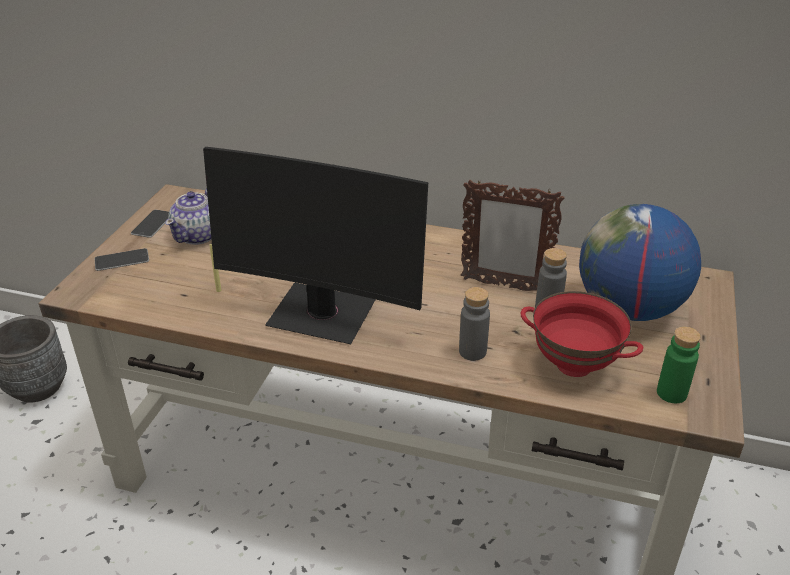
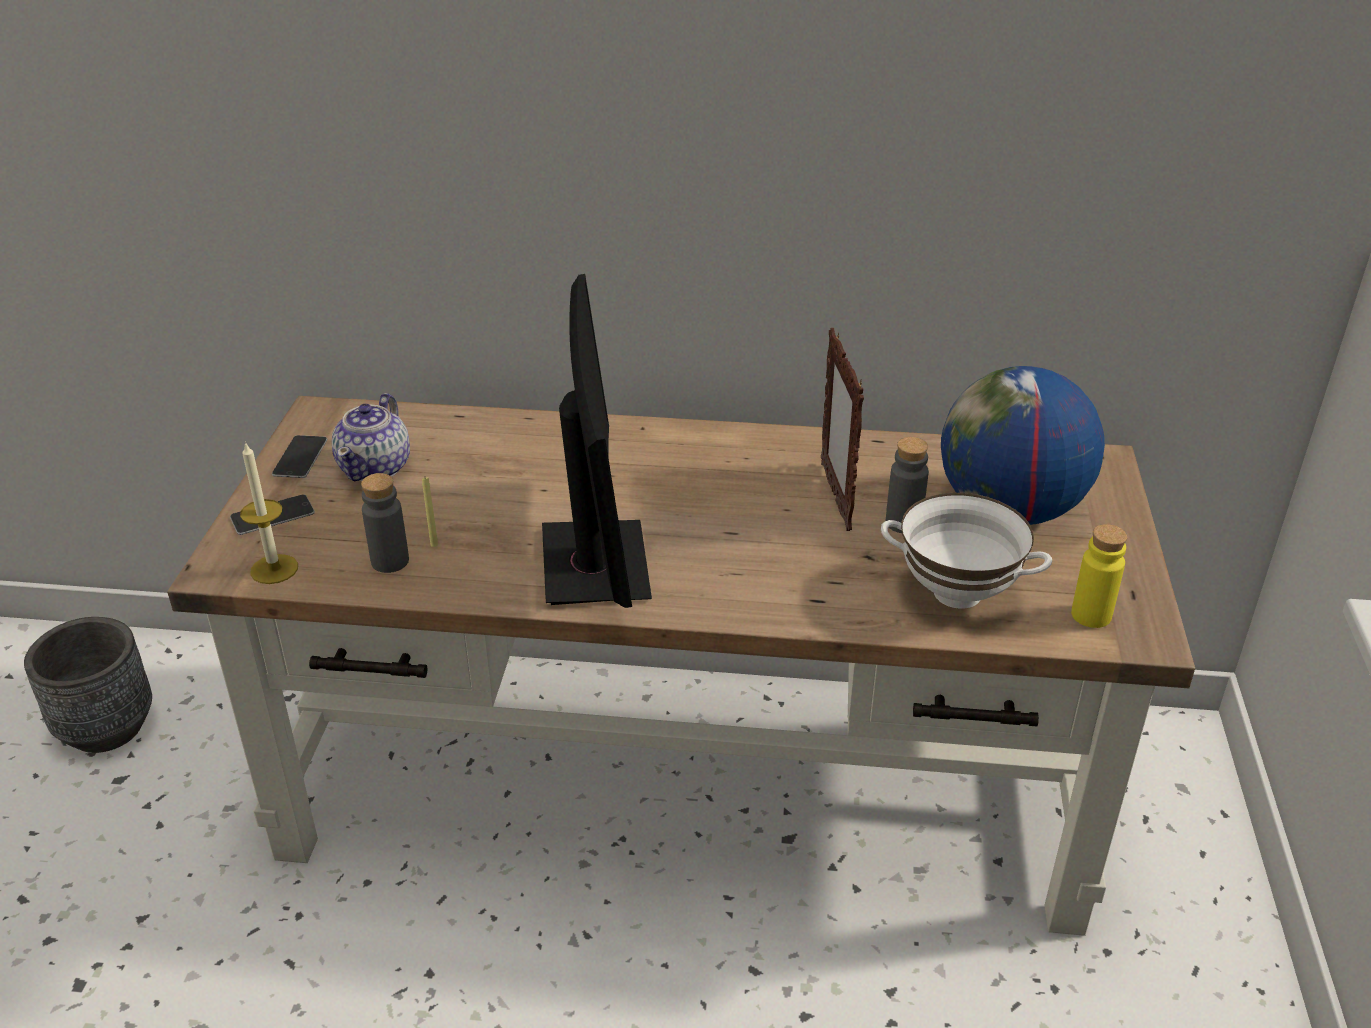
camera: 10 degrees left, 0 degrees up
(110, 296) = (274, 569): none -> candle
(322, 315) = (595, 563): monitor -> monitor turned 105 degrees counterclockwise
(472, 351) = (818, 590): grey bottle -> grey bottle (390, 561)
(504, 286) = (835, 496): picture frame -> picture frame turned 75 degrees clockwise
(573, 366) = (956, 594): red bowl -> white bowl
(671, 393) = (1091, 615): green bottle -> yellow bottle

